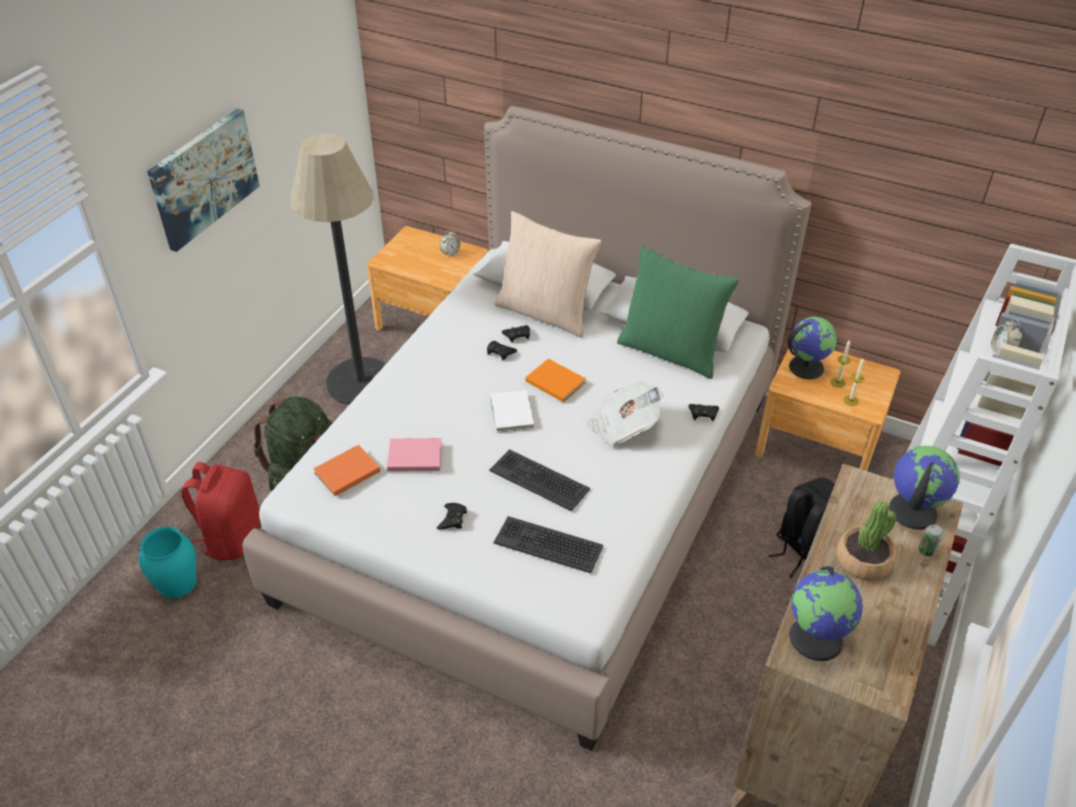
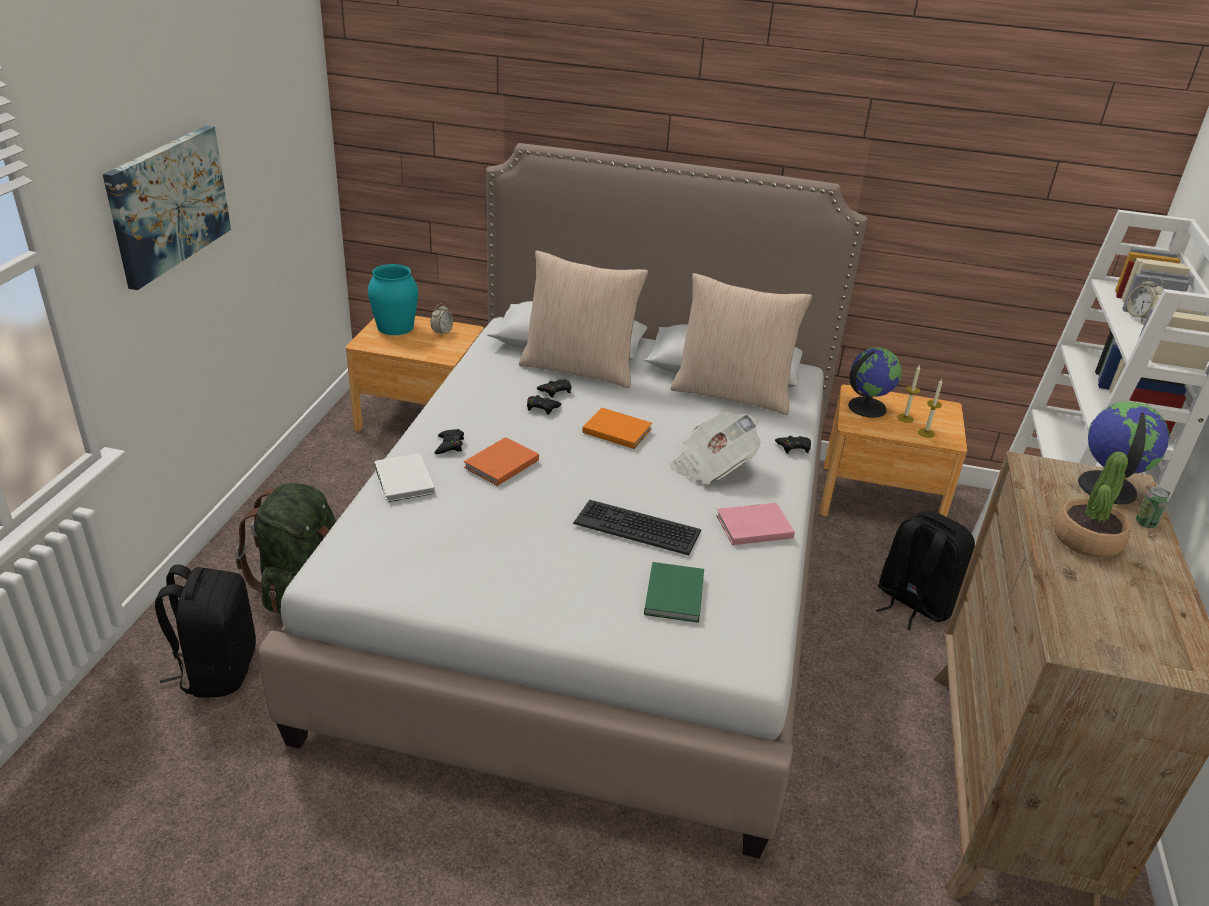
camera: 15 degrees left, 10 degrees down
(176, 583) = (149, 735): turquoise vase -> turquoise vase (395, 327)
(231, 537) = (217, 669): red backpack -> black backpack
(345, 472) = (392, 542): orange book -> orange book (499, 464)
(360, 382) = (349, 483): floor lamp -> none
(413, 456) = (474, 517): pink book -> pink book (752, 526)
(452, 519) = (546, 579): black game controller -> black game controller (449, 445)
(511, 414) = (578, 465): white book -> white book (403, 481)
(548, 544) = (675, 593): keyboard -> green book
(671, 351) = (732, 393): green pillow -> beige pillow
(817, 638) = (1086, 624): globe -> none

